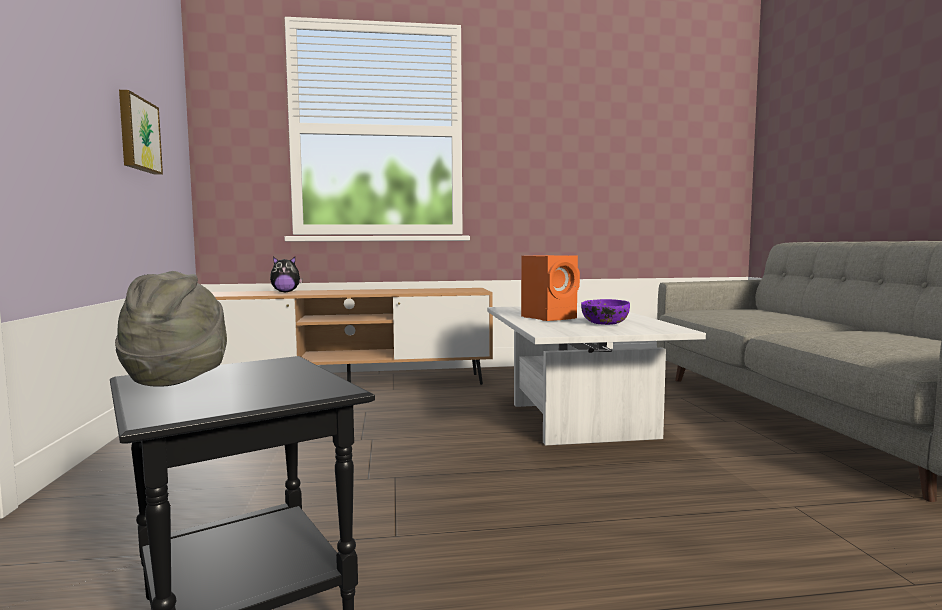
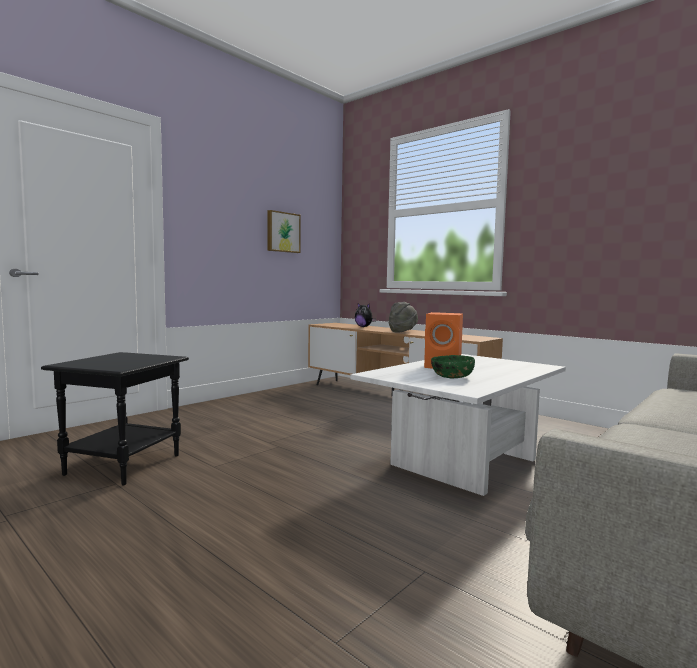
camera: 50 degrees right, 0 degrees up
(177, 377) = (124, 355): grey hat -> grey hat (402, 331)
(604, 323) = (451, 376): purple bowl -> green bowl

